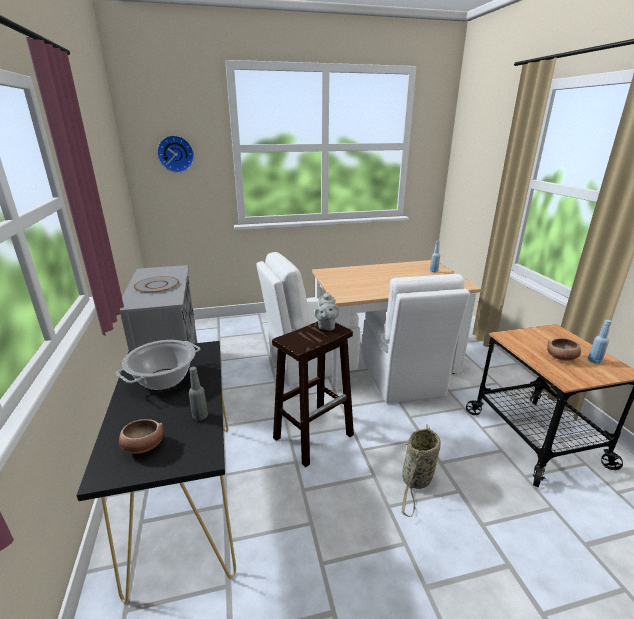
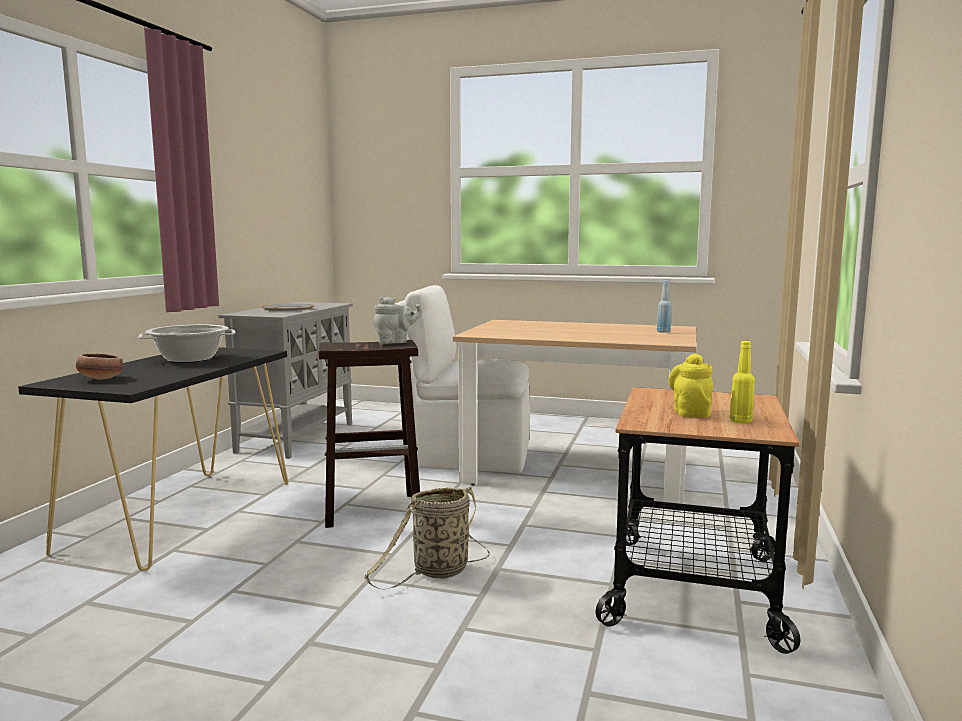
camera: 30 degrees right, 15 degrees down
(176, 154) = (385, 180): wall clock -> none
(200, 416) = (172, 375): grey bottle -> none
(326, 326) = (395, 342): grey teapot -> grey teapot turned 135 degrees counterclockwise
(402, 378) = (573, 493): white chair -> none
(561, 358) = (690, 412): bowl -> yellow teapot
(594, 361) = (740, 421): blue bottle -> yellow bottle

